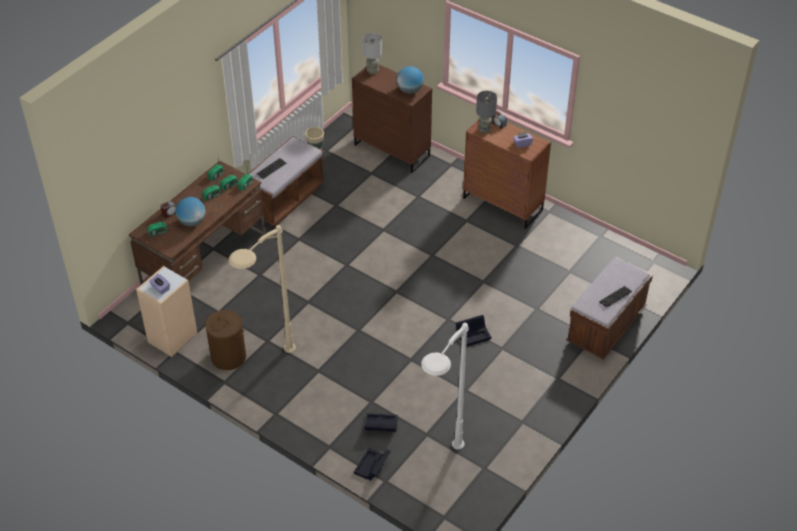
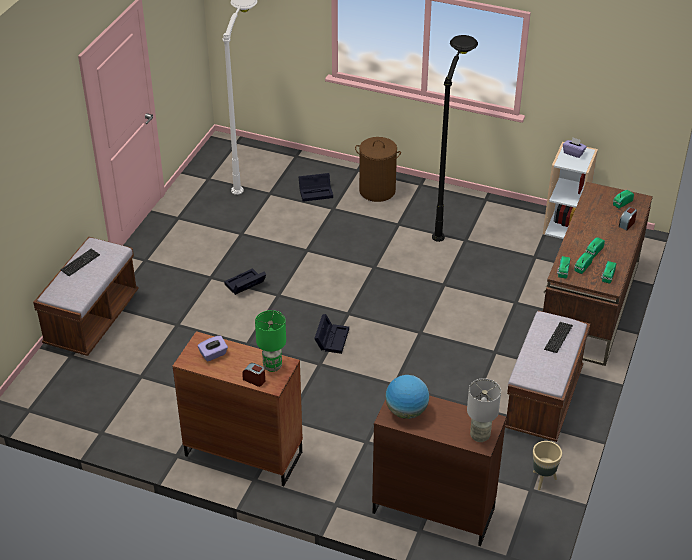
camera: 165 degrees right, 5 degrees down
(192, 222) = (593, 219): globe -> none
(229, 357) = (495, 220): brown laundry basket -> brown laundry basket (377, 191)
(267, 373) = (448, 213): beige floor lamp -> black floor lamp
(372, 467) = (312, 163): black storage box -> black storage box (331, 338)
(484, 130) = (273, 366): grey table lamp -> green table lamp

